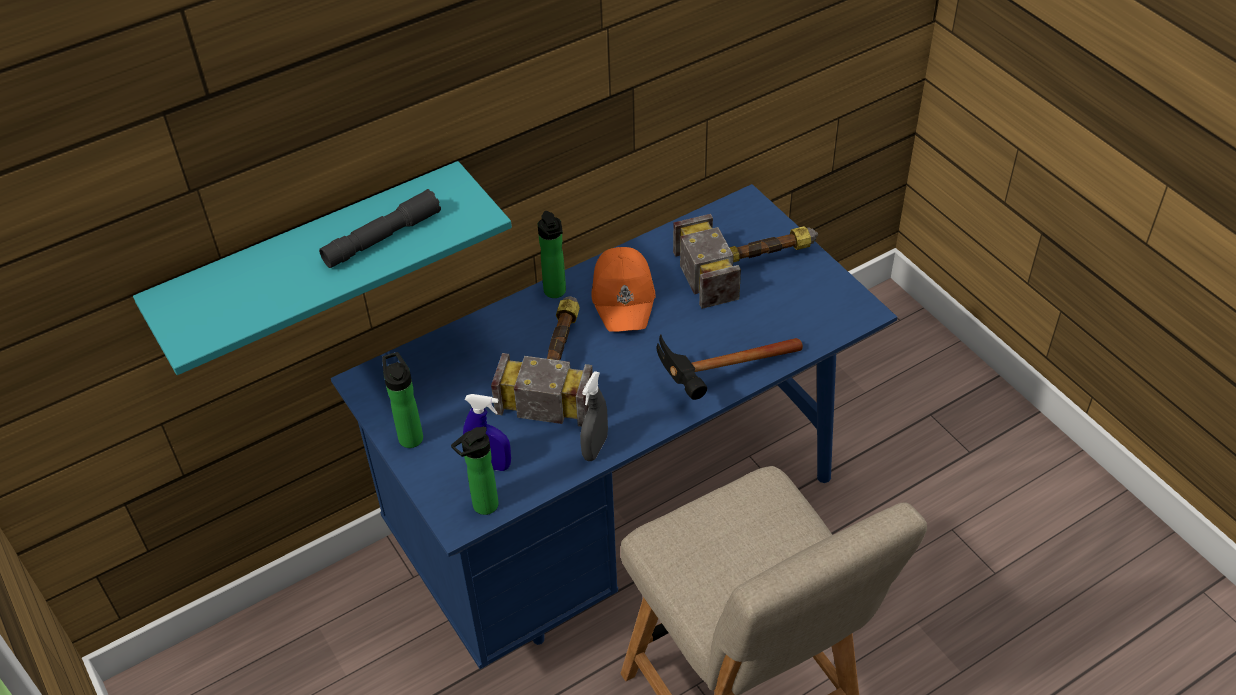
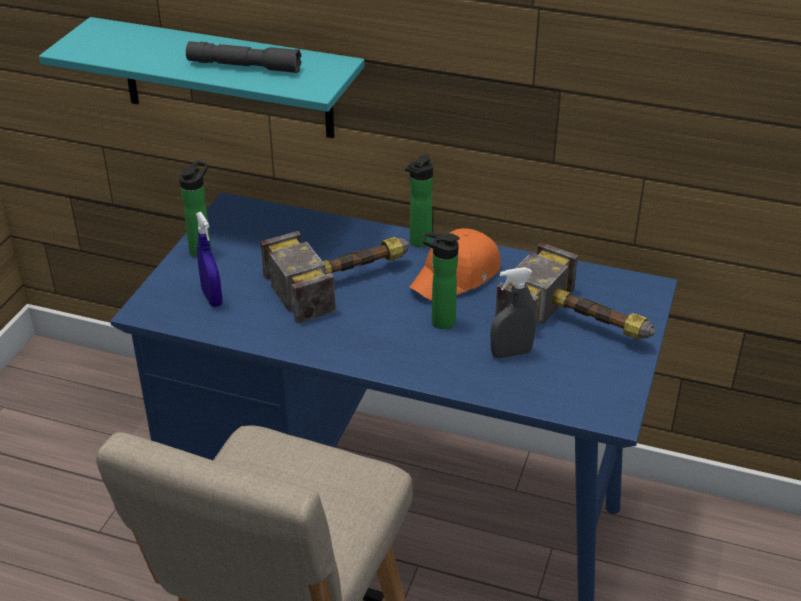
camera: 50 degrees right, 10 degrees down
(482, 507) = (168, 314): bottle -> bottle (439, 321)
(595, 448) = (281, 339): grey spray bottle -> grey spray bottle (511, 353)
(717, 382) = (423, 369): hammer -> none

